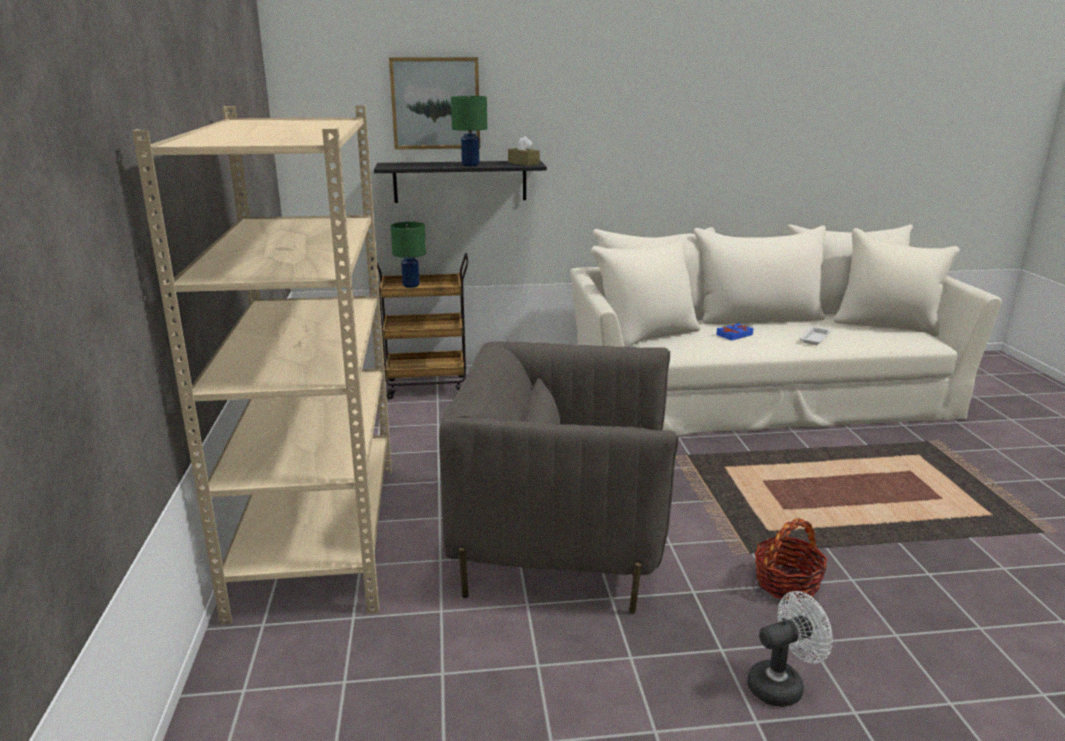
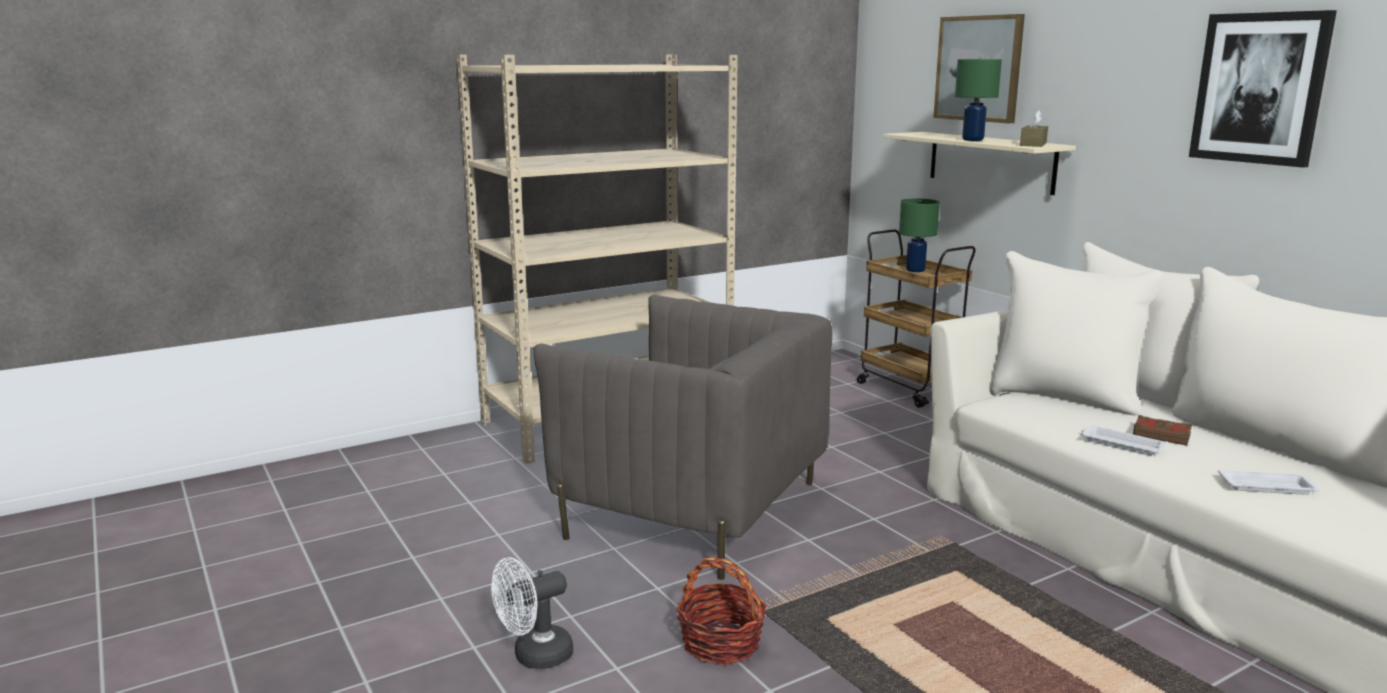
camera: 65 degrees right, 5 degrees down
(460, 181) = (991, 162): black shelf -> beige shelf
(562, 539) = (691, 508): grey armchair -> grey armchair turned 135 degrees clockwise
(670, 111) = (1259, 88): none -> picture
(734, 335) = (1161, 435): blue book -> brown book
(742, 347) = (1121, 444): none -> white tray
(782, 685) = (534, 656): white fan -> white fan turned 105 degrees clockwise

